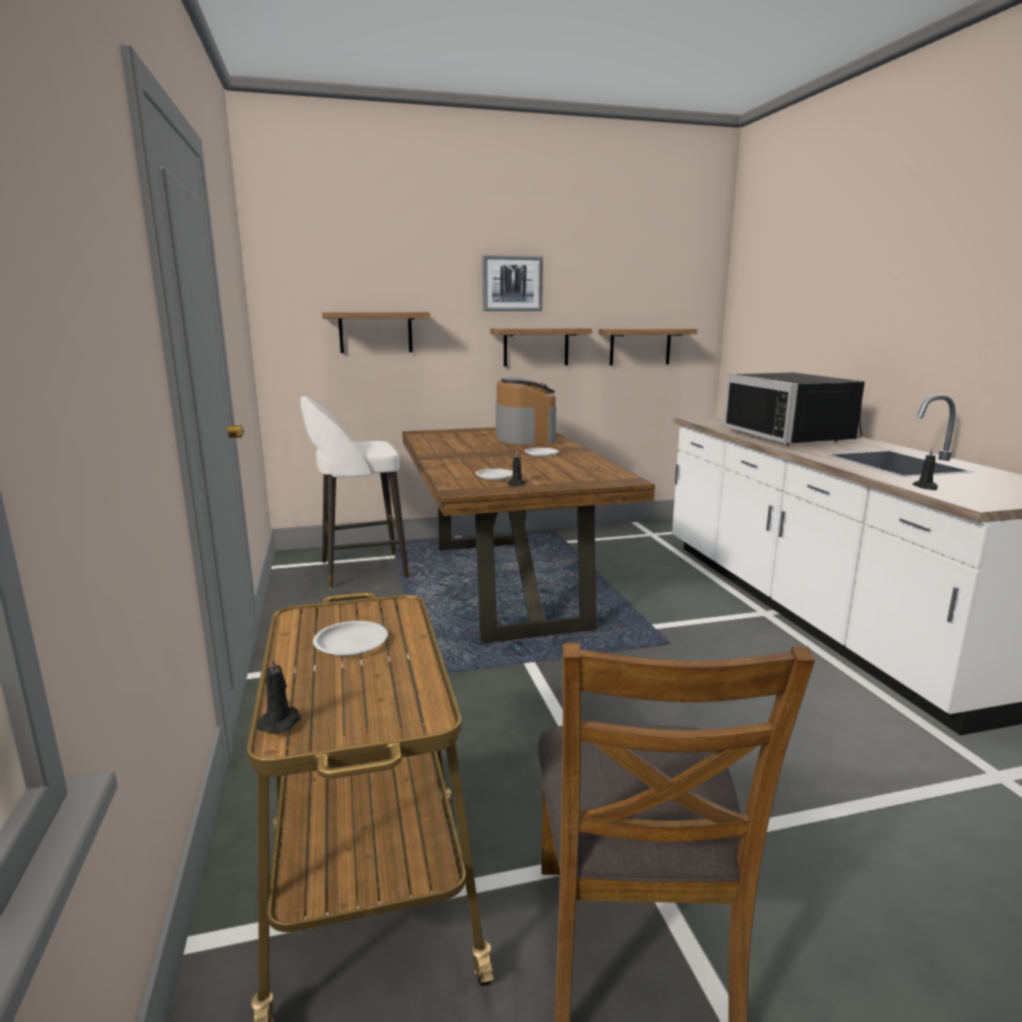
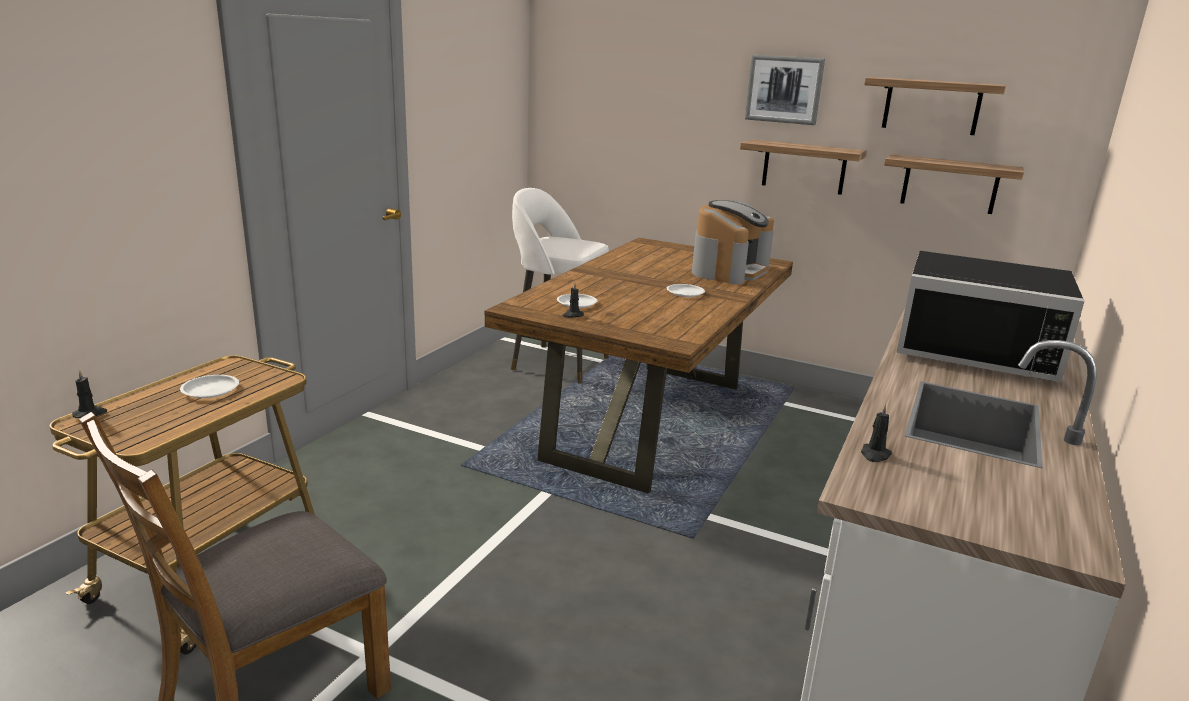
camera: 40 degrees right, 5 degrees up
(375, 332) = (632, 131): shelf -> shelf (931, 106)
(794, 436) = (976, 349): black microwave -> black microwave turned 90 degrees counterclockwise

